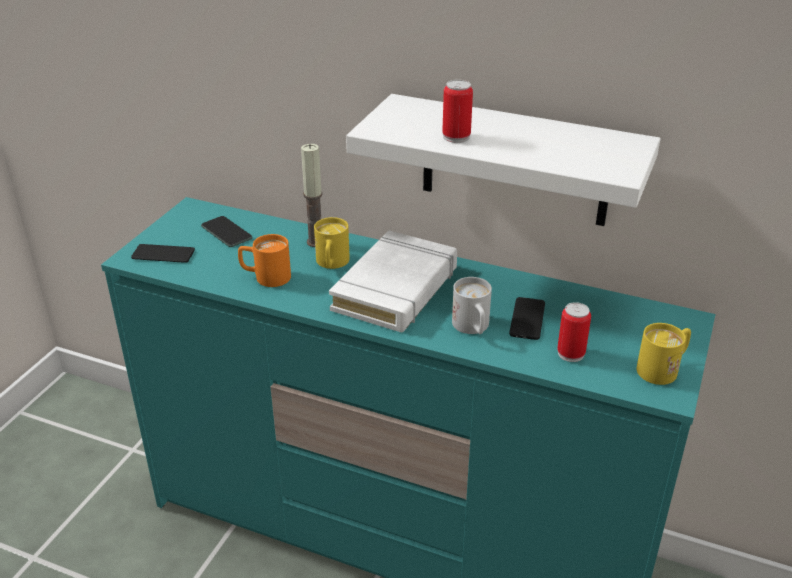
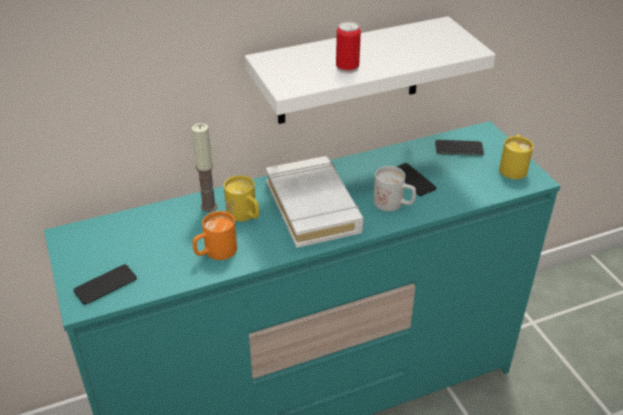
camera: 45 degrees left, 5 degrees up
(226, 232) = (129, 238): phone -> phone (459, 148)
(571, 353) = (462, 186): can -> none

